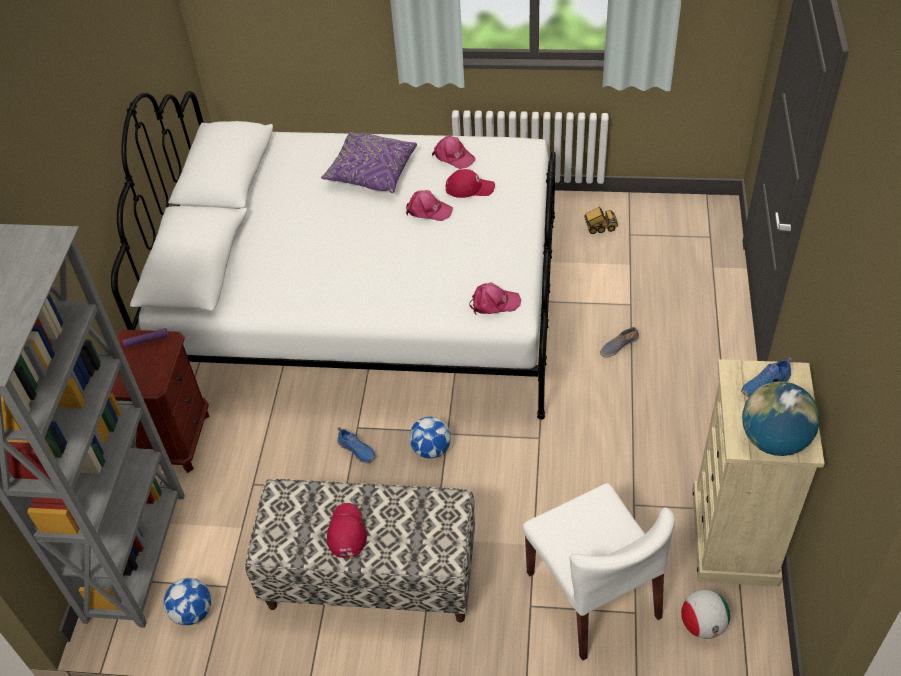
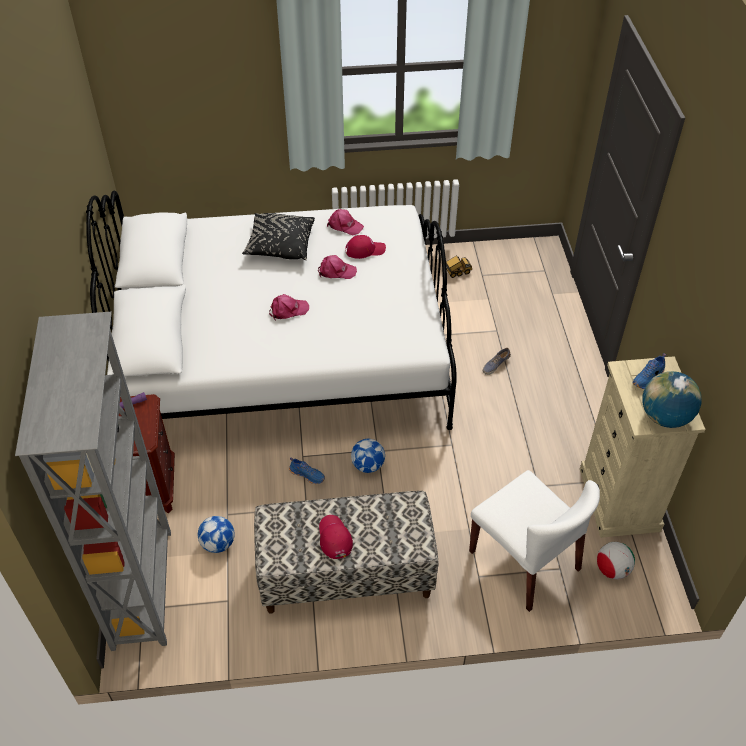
camera: 15 degrees left, 0 degrees up
(192, 612) = (204, 626): football -> football (218, 544)
(371, 173) = (280, 245): purple pillow -> black pillow
(494, 303) = (410, 340): pink cap -> pink cap (288, 310)

